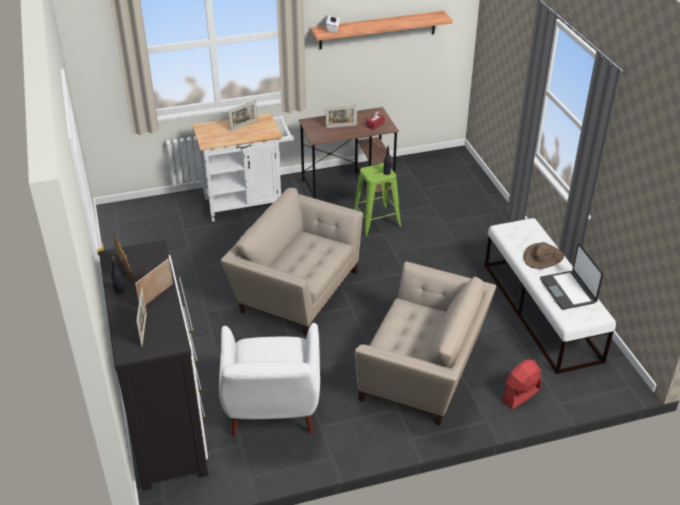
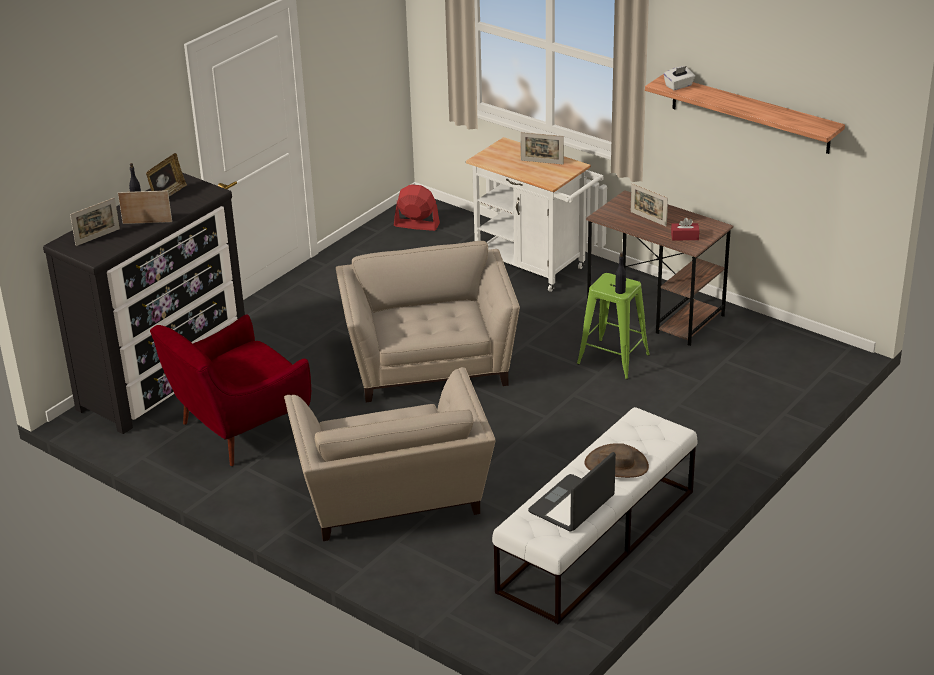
camera: 55 degrees right, 5 degrees down
(272, 410) = (238, 430): white armchair -> red armchair
(520, 395) = (429, 579): red fan -> red fan (416, 225)

